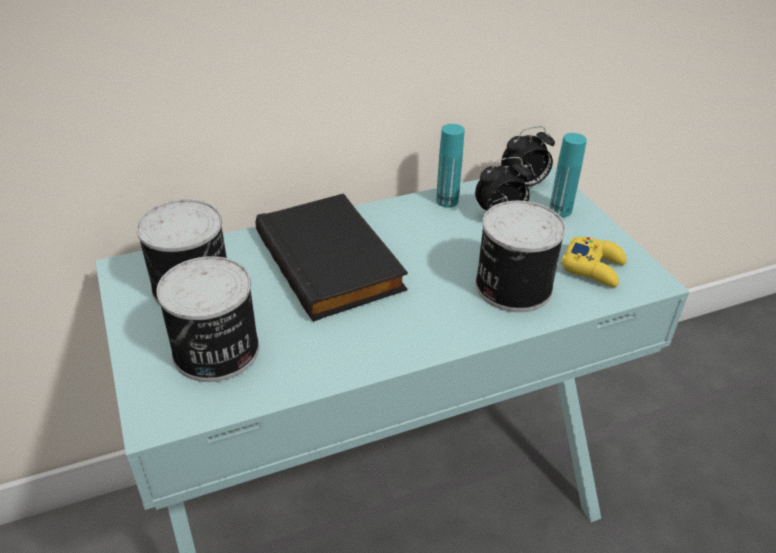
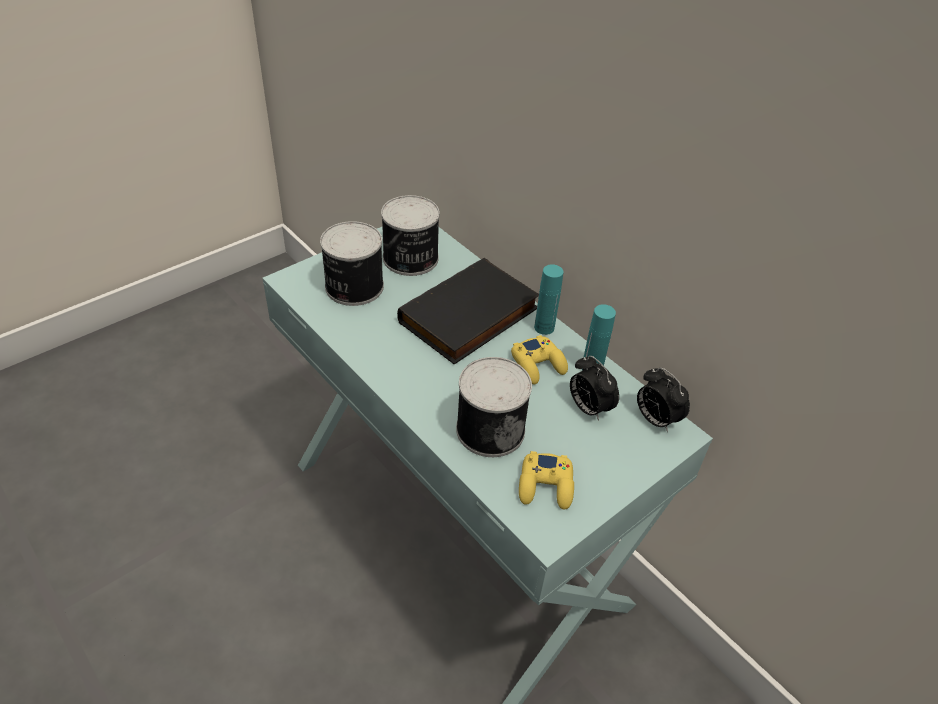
camera: 70 degrees right, 5 degrees up
(429, 232) = (538, 364): none -> yellow game controller
(560, 210) = (626, 452): turquoise bottle -> turquoise bottle (544, 327)

